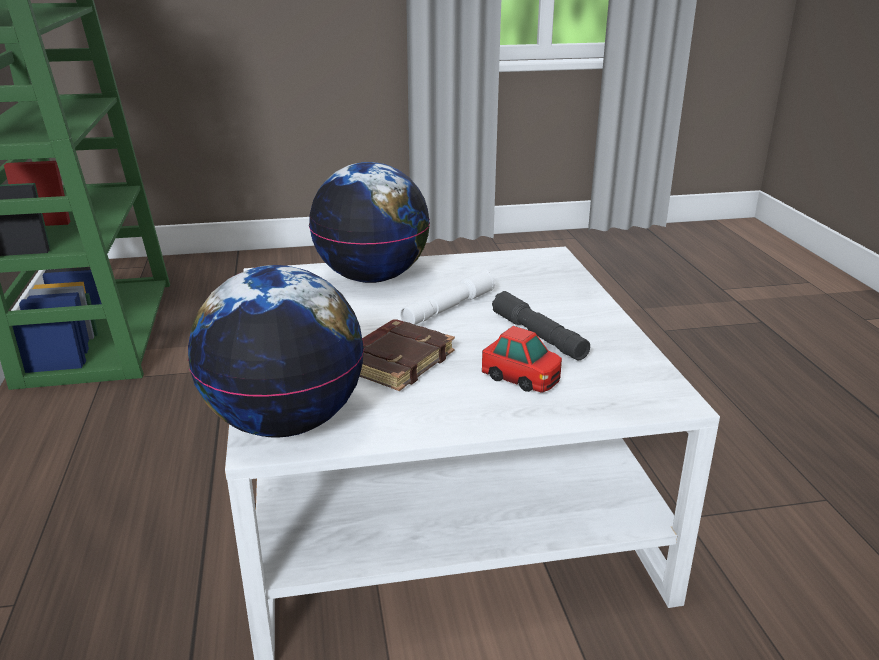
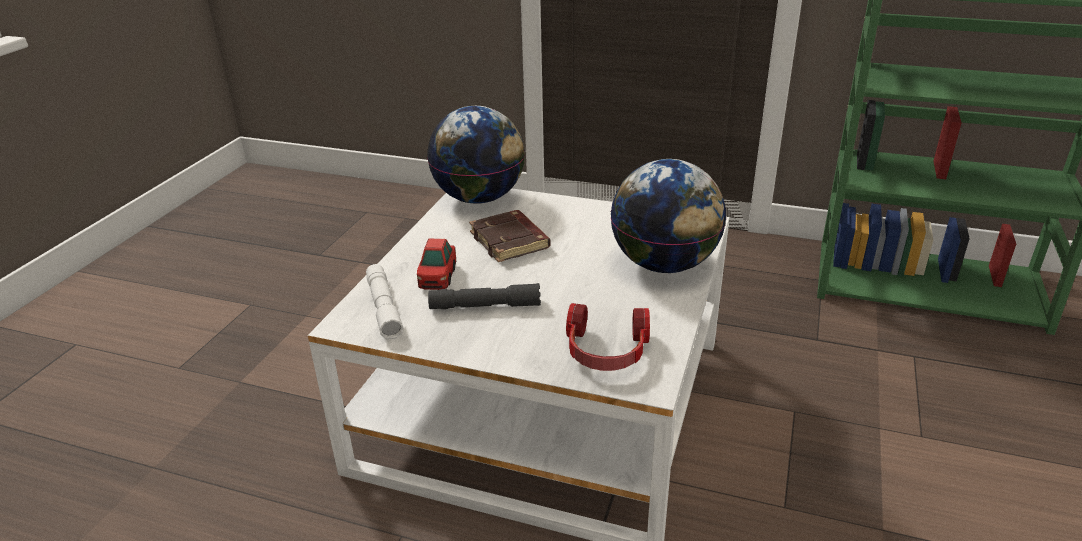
camera: 120 degrees right, 5 degrees up
(448, 308) = (571, 282): white flashlight -> white flashlight (384, 308)
(521, 379) = (437, 277): toy car -> toy car turned 60 degrees counterclockwise
(534, 274) = (606, 352): none -> headphones

